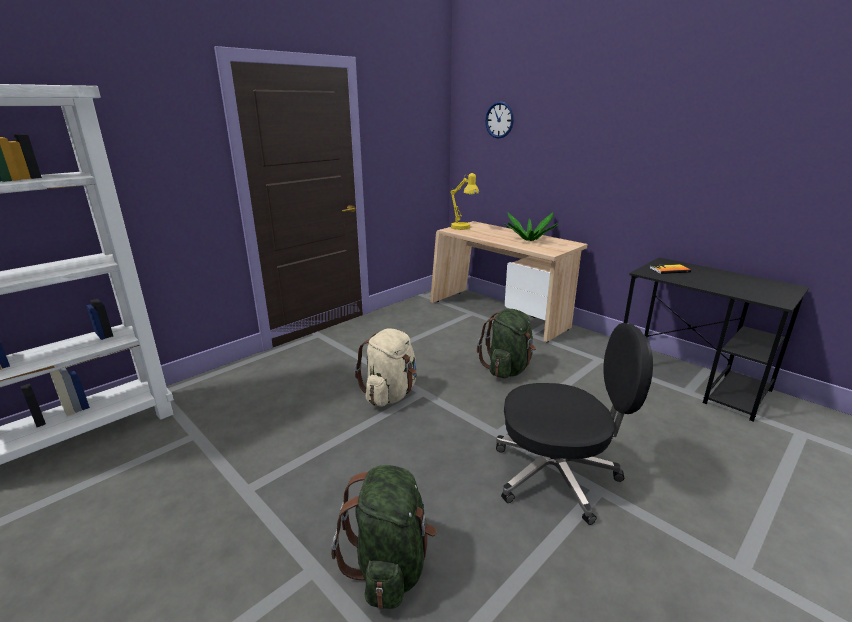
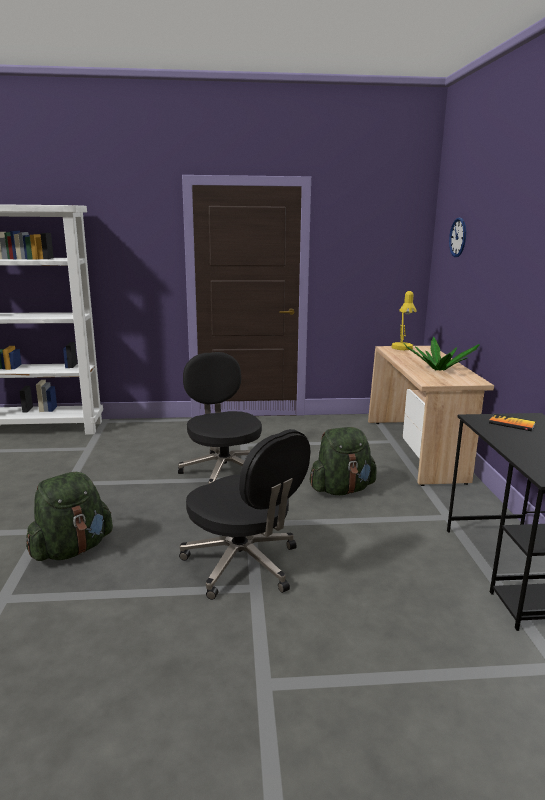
camera: 40 degrees right, 5 degrees down
(390, 394) = (223, 471): beige backpack -> black office chair

